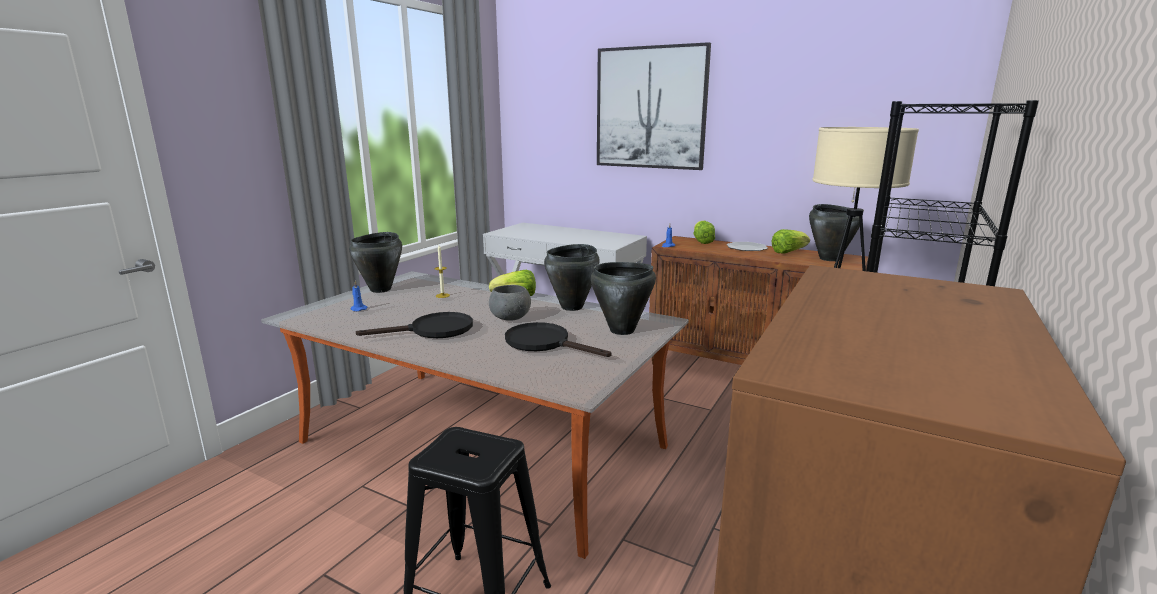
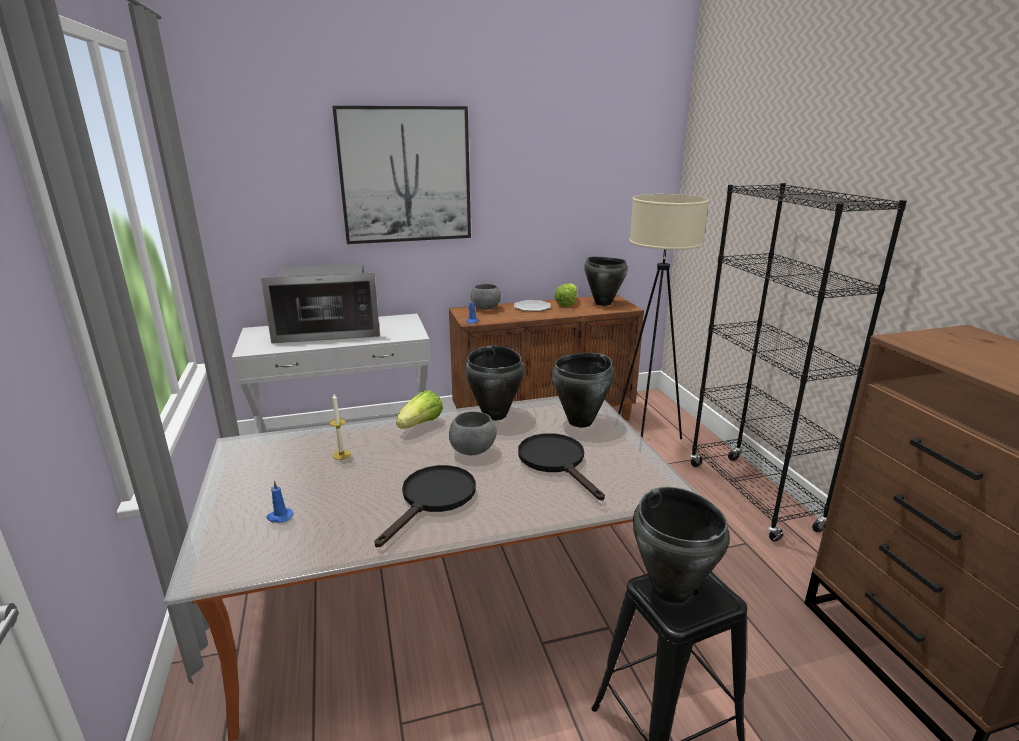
camera: 45 degrees left, 5 degrees up
(381, 289) = (242, 479): black cooking pot -> black cooking pot (671, 590)
(545, 343) = (556, 462): black frying pan -> black frying pan turned 75 degrees clockwise
(563, 233) = (328, 331): none -> microwave
(702, 241) = (486, 309): lettuce -> grey bowl

